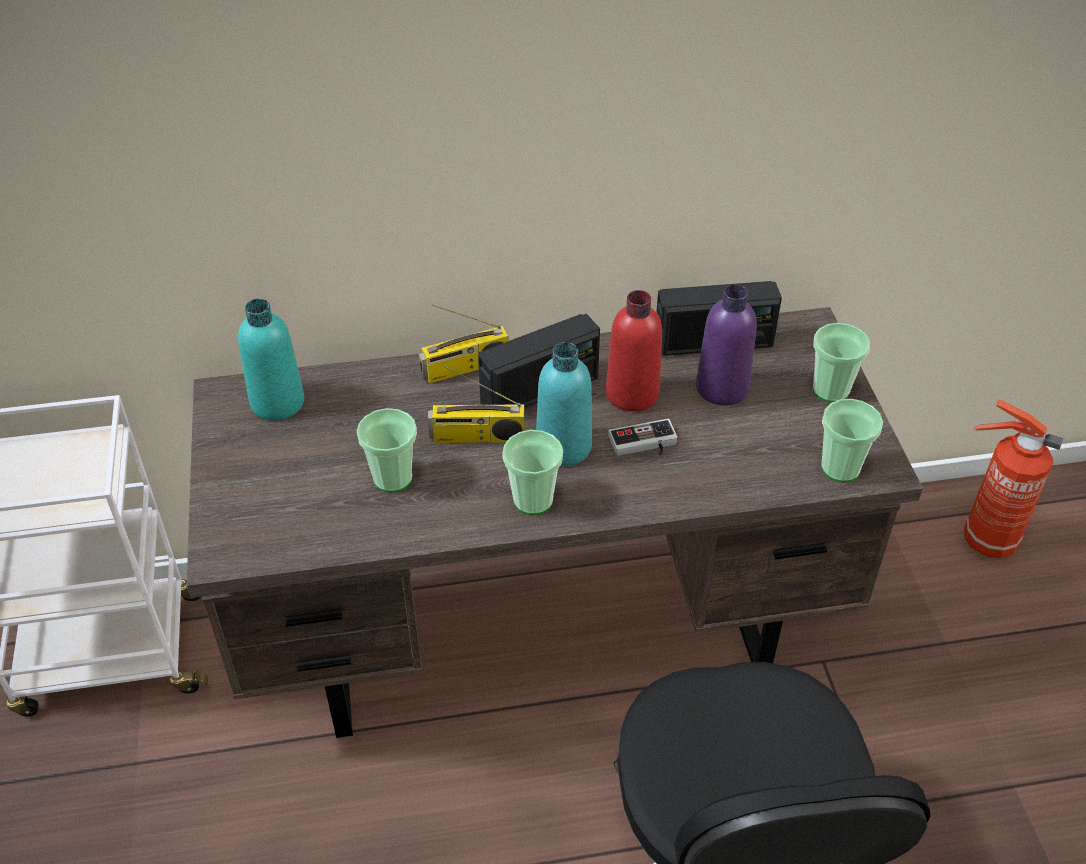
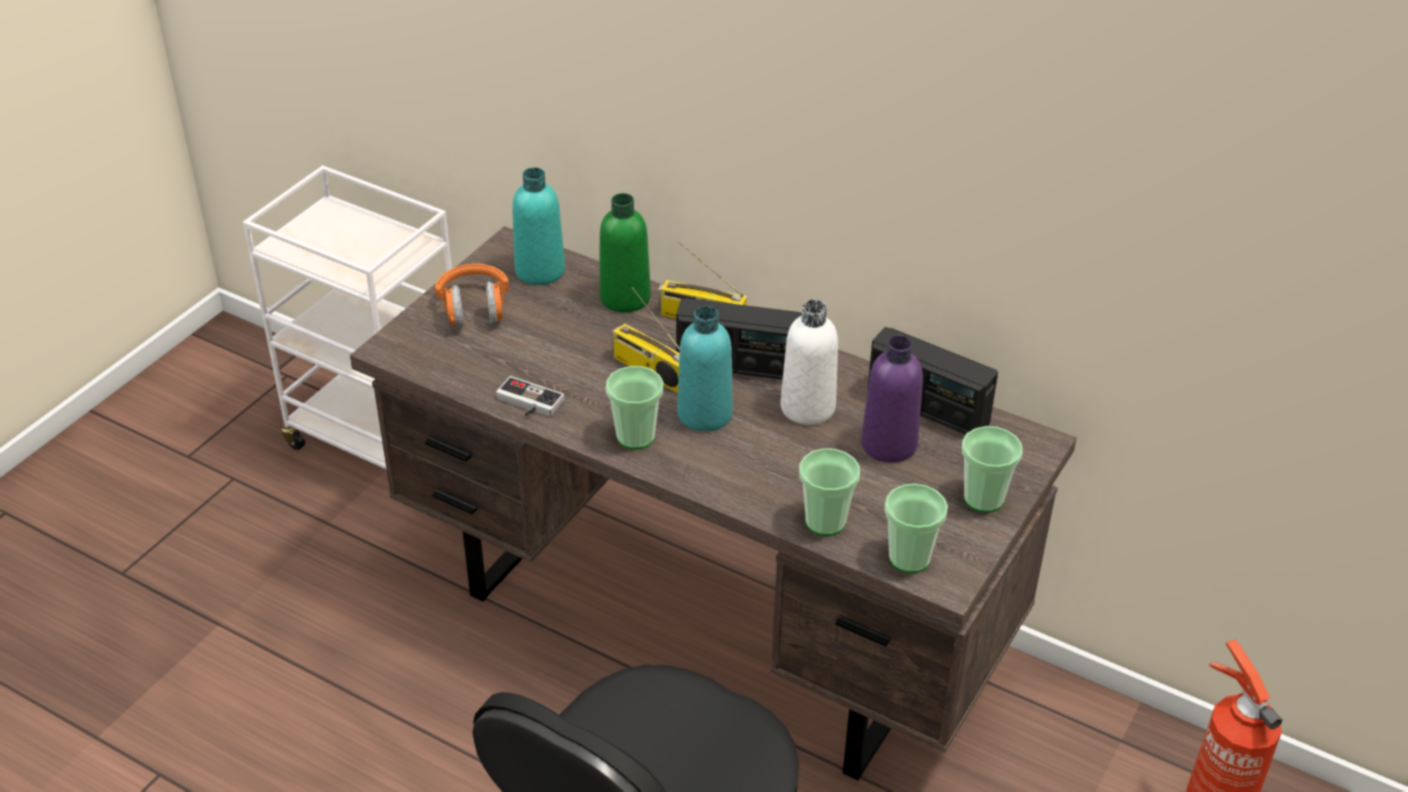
camera: 40 degrees right, 5 degrees down
(258, 471) = (474, 310): none -> orange headphones
(381, 385) = (625, 298): none -> green bottle
(392, 478) = (556, 365): cup -> cup (825, 522)
(632, 394) = (807, 408): red bottle -> white bottle
(644, 445) = (768, 449): game controller -> game controller (527, 404)

